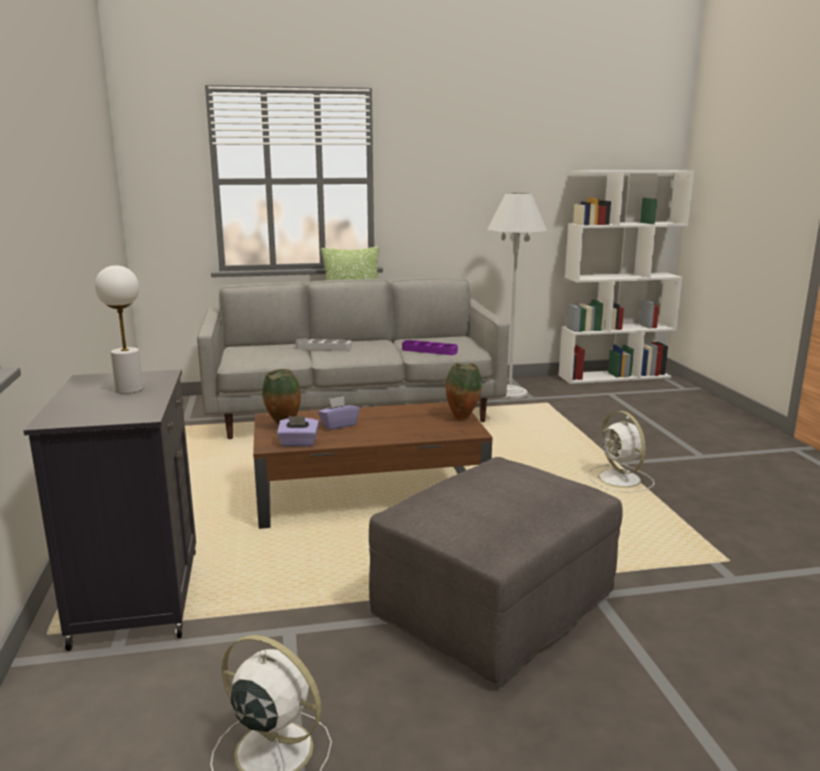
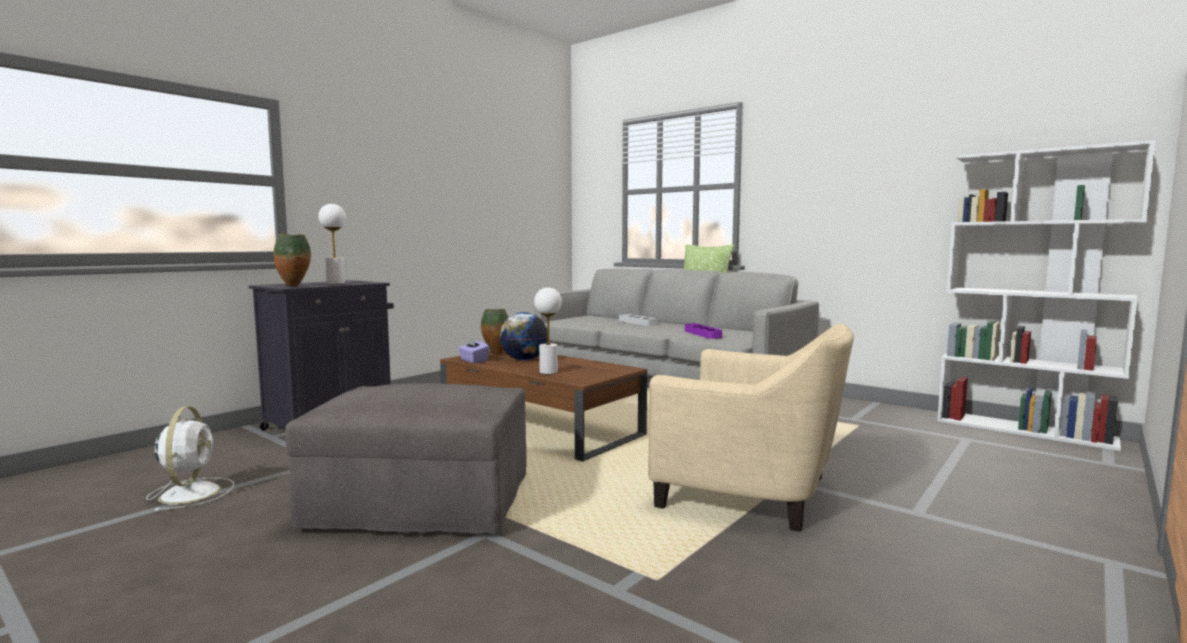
camera: 50 degrees right, 10 degrees down
(338, 425) = (523, 360): purple tissue box -> globe
(414, 431) = (548, 372): none -> white table lamp
(462, 418) = (606, 374): vase -> vase (294, 286)
(509, 393) = (841, 410): white floor lamp -> none
(620, 479) = (750, 490): white fan -> beige armchair

